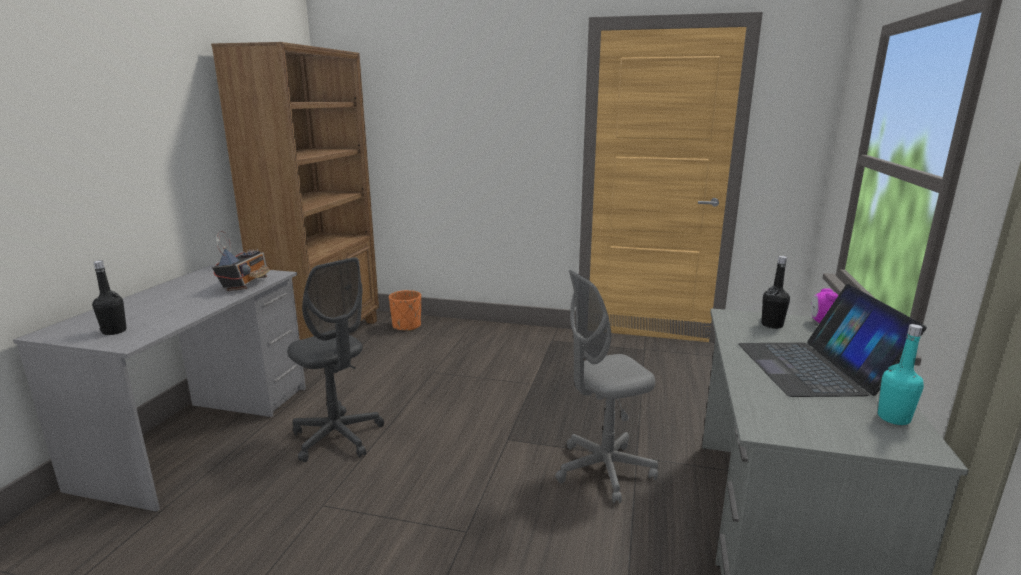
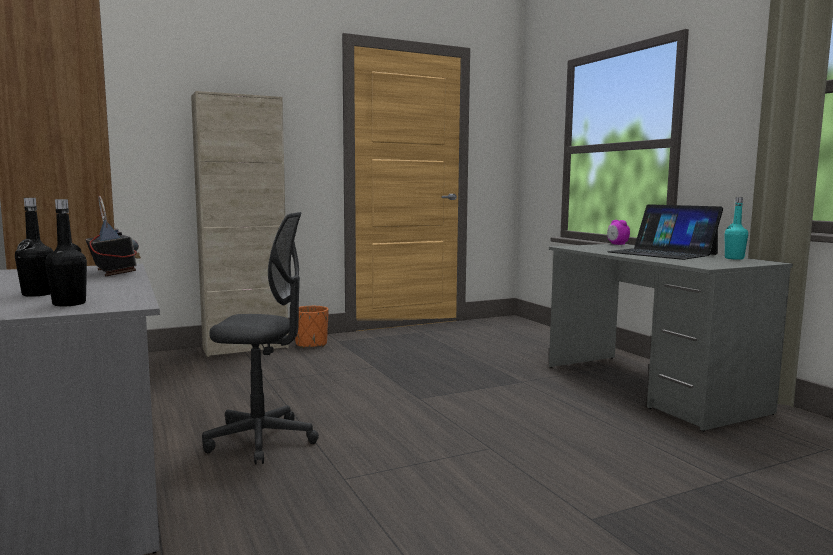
camera: 40 degrees left, 10 degrees down
(407, 326) = (167, 360): orange planter -> orange planter (311, 344)
(472, 328) = (245, 348): none -> beige cabinet
(604, 470) = (515, 393): grey office chair -> none
(772, 325) = (598, 247): black bottle -> black bottle (37, 294)

